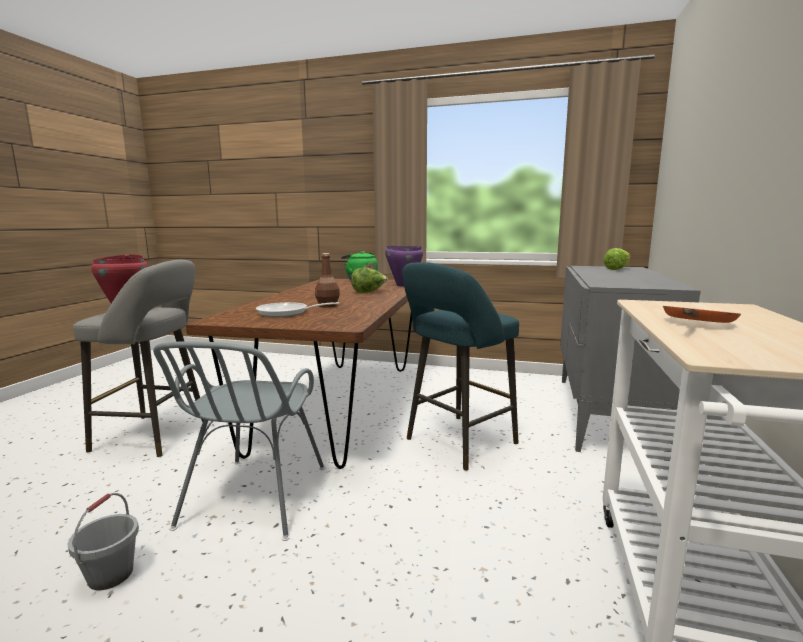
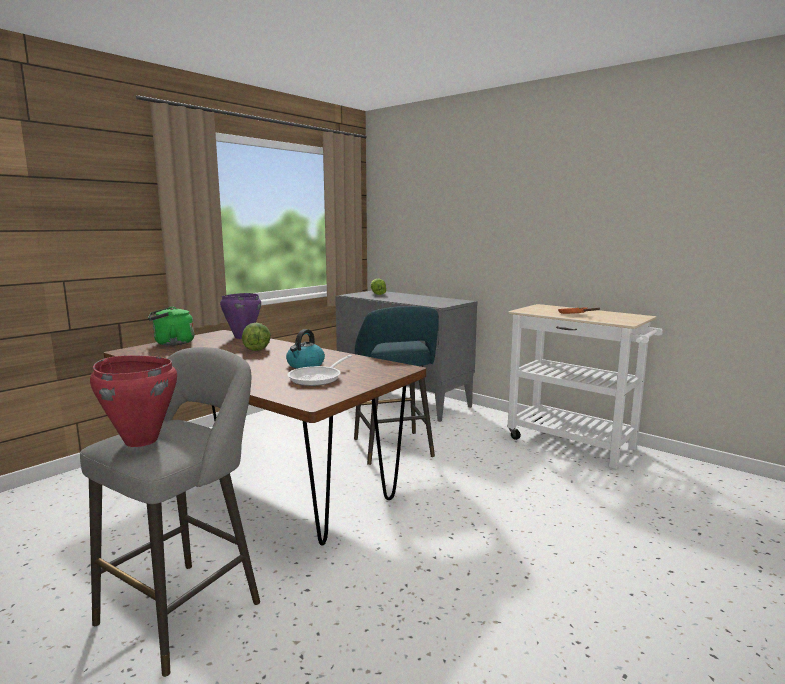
camera: 65 degrees left, 0 degrees up
(111, 575) = (473, 623): grey bucket -> none
(253, 499) = (406, 544): grey chair -> none
(328, 306) = (305, 365): brown bottle -> kettle

